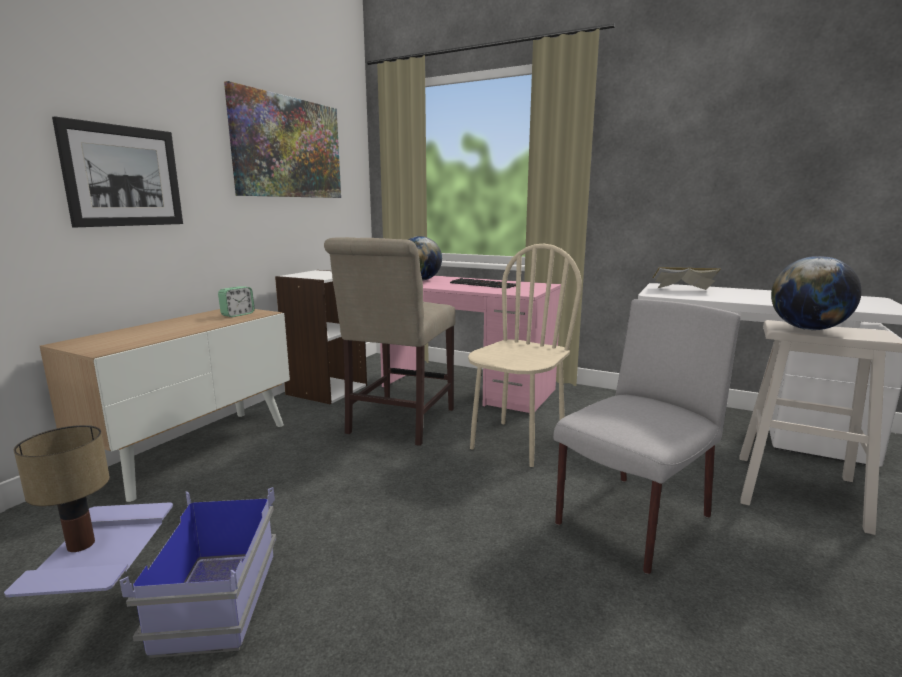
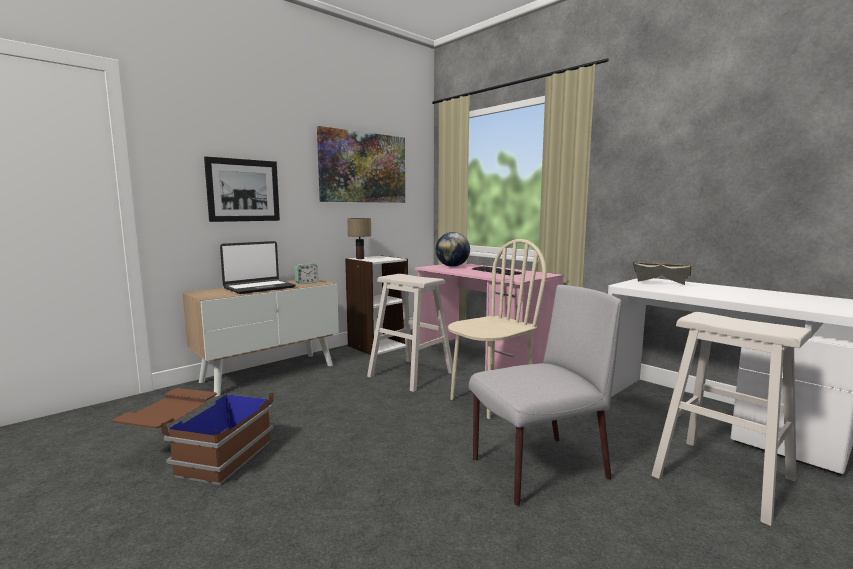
camera: 20 degrees right, 5 degrees down
(82, 544) = (161, 405): table lamp -> table lamp (360, 258)
(167, 606) = (199, 454): blue storage box -> brown storage box
(171, 328) = (259, 288): none -> laptop
(398, 423) = (410, 374): beige chair -> beige stool
(808, 329) = (720, 321): globe -> none

